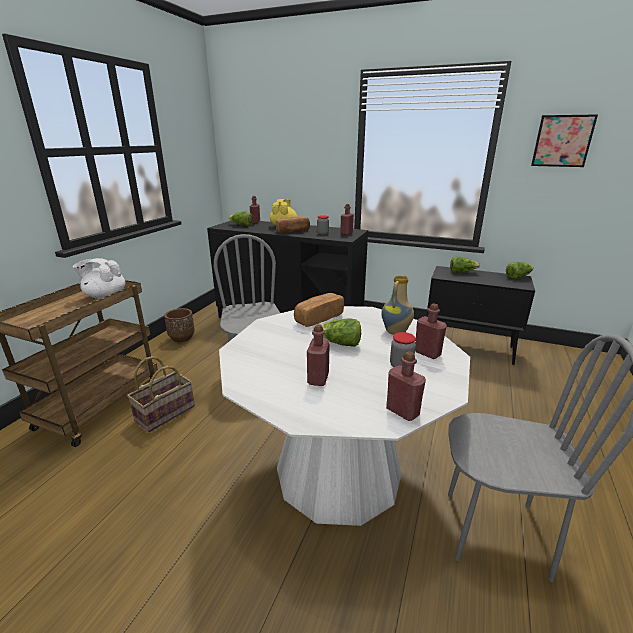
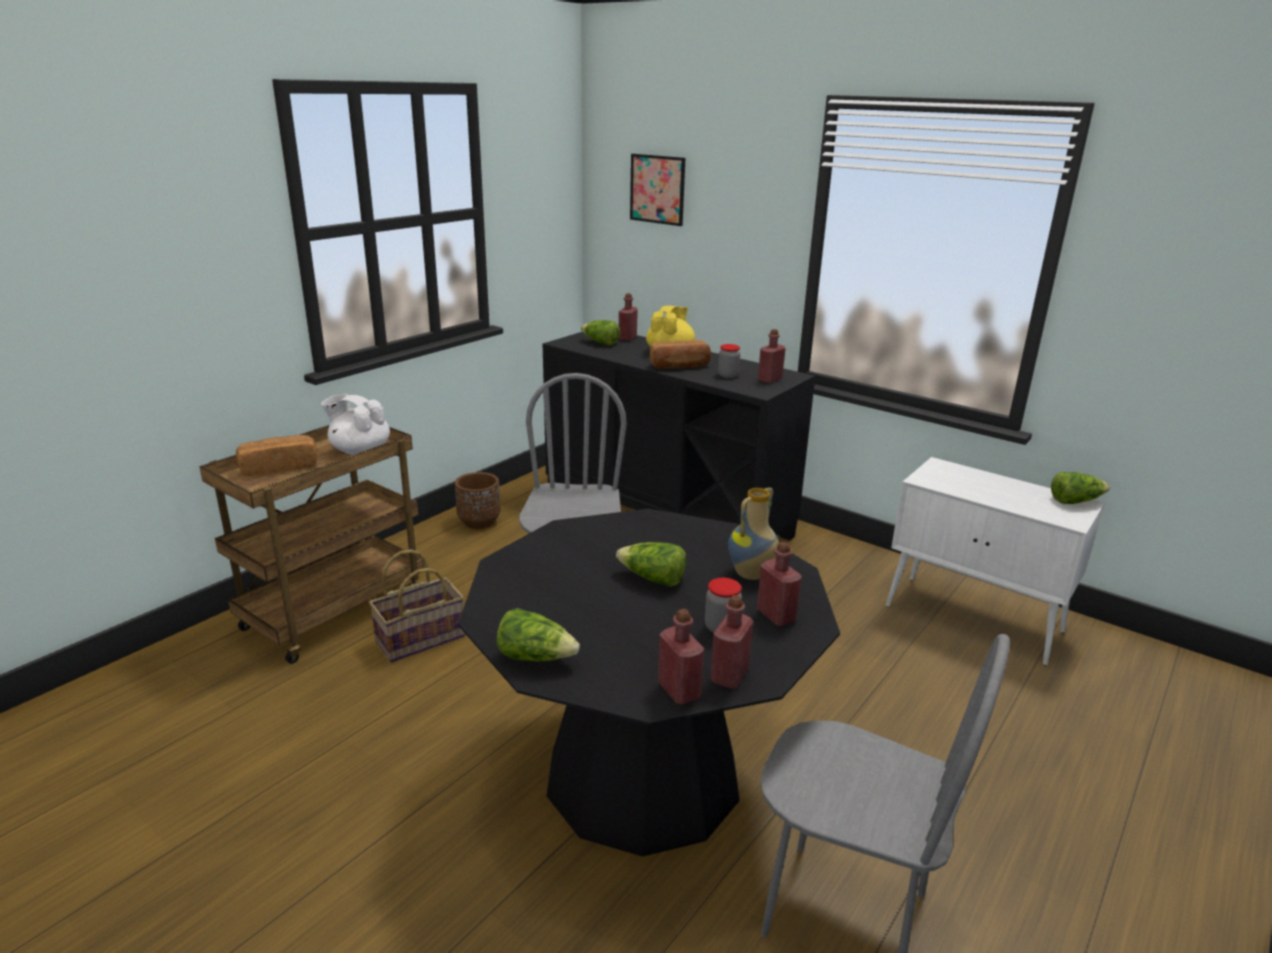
camera: 15 degrees right, 0 degrees up
(318, 318) = (645, 532): bread -> bread (279, 467)
(318, 378) = (592, 625): red bottle -> red bottle (729, 675)
(338, 470) = (642, 775): white dining table -> black dining table
(462, 272) = (970, 477): lettuce -> lettuce (536, 657)
(469, 348) = (975, 619): black cabinet -> white cabinet
(562, 141) = (1186, 256): picture -> picture (657, 189)

